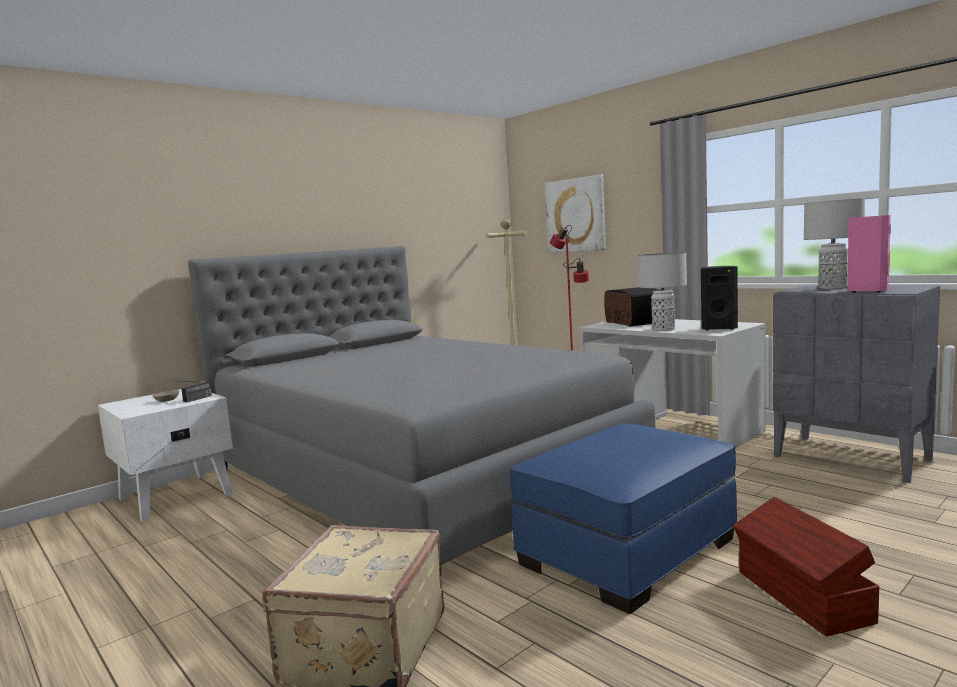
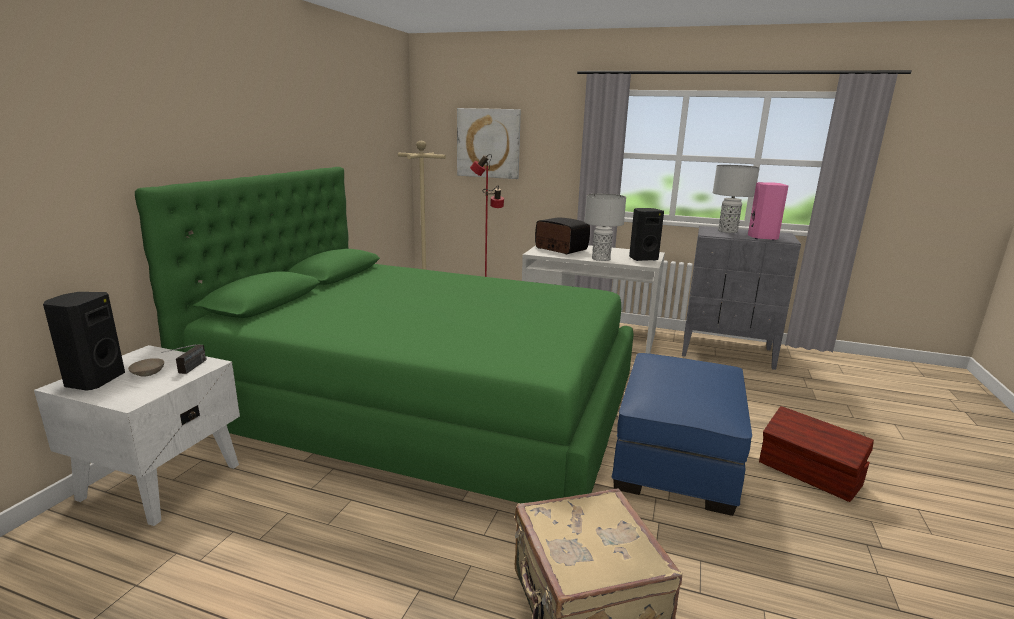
camera: 30 degrees left, 10 degrees up
(132, 402) = (93, 380): none -> black speaker
(417, 474) = (425, 408): grey bed -> green bed

